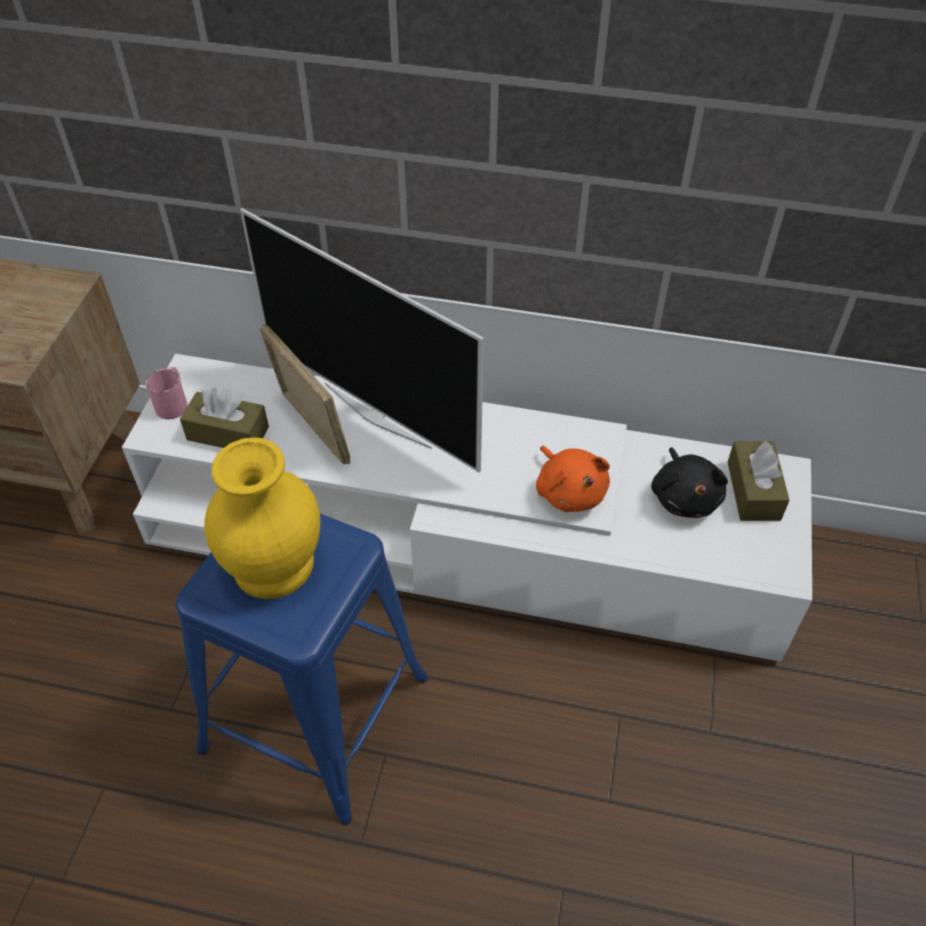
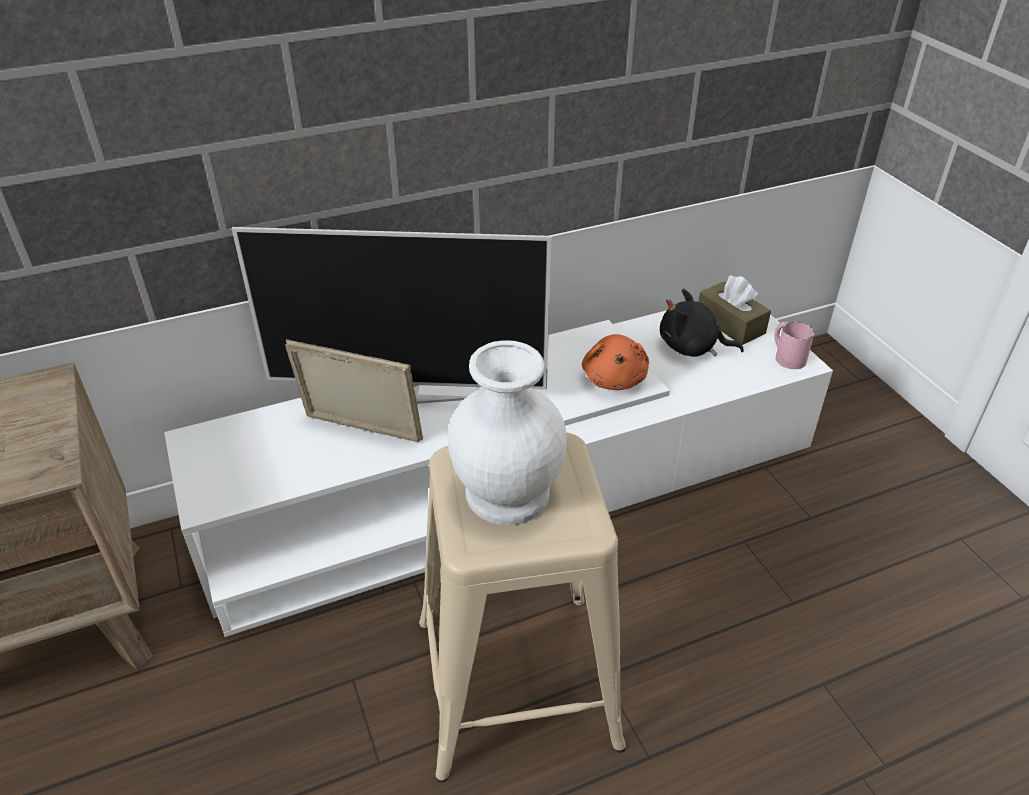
camera: 35 degrees left, 10 degrees down
(173, 402) = (202, 469): pink mug -> pink mug (786, 356)
(228, 433) = (284, 469): brown tissue box -> none
(275, 562) = (507, 490): yellow vase -> white vase
(315, 713) = (517, 681): blue stool -> beige stool
(569, 491) = (614, 378): orange plush toy -> orange plush toy turned 60 degrees clockwise
(685, 497) = (692, 347): black plush toy -> black plush toy turned 150 degrees clockwise

